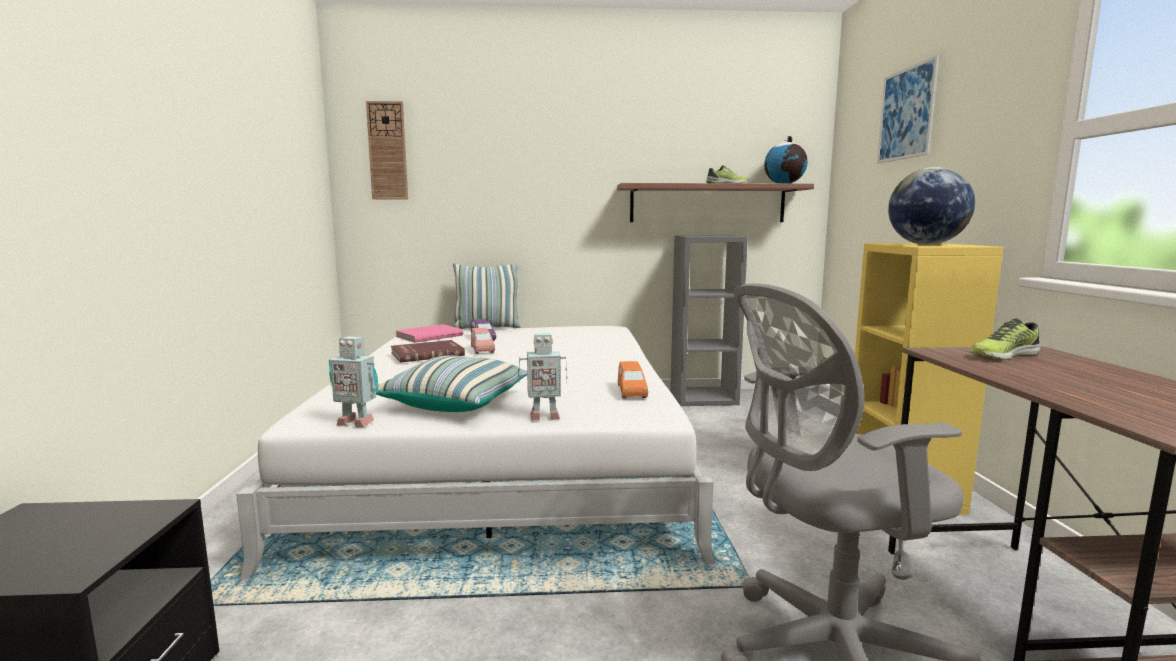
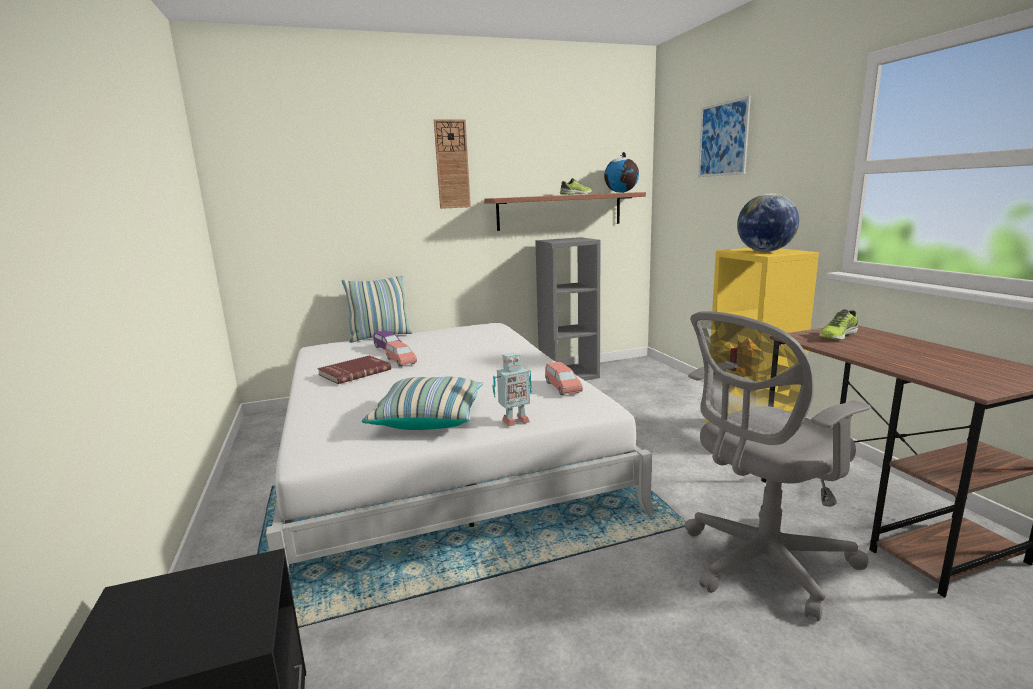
camera: 15 degrees left, 5 degrees up
(356, 422) = (359, 451): toy robot -> none
(387, 151) = (263, 174): wall clock -> wall clock (452, 164)
(429, 336) = (333, 351): pink book -> none
(631, 391) = (562, 387): orange toy car -> pink toy car

